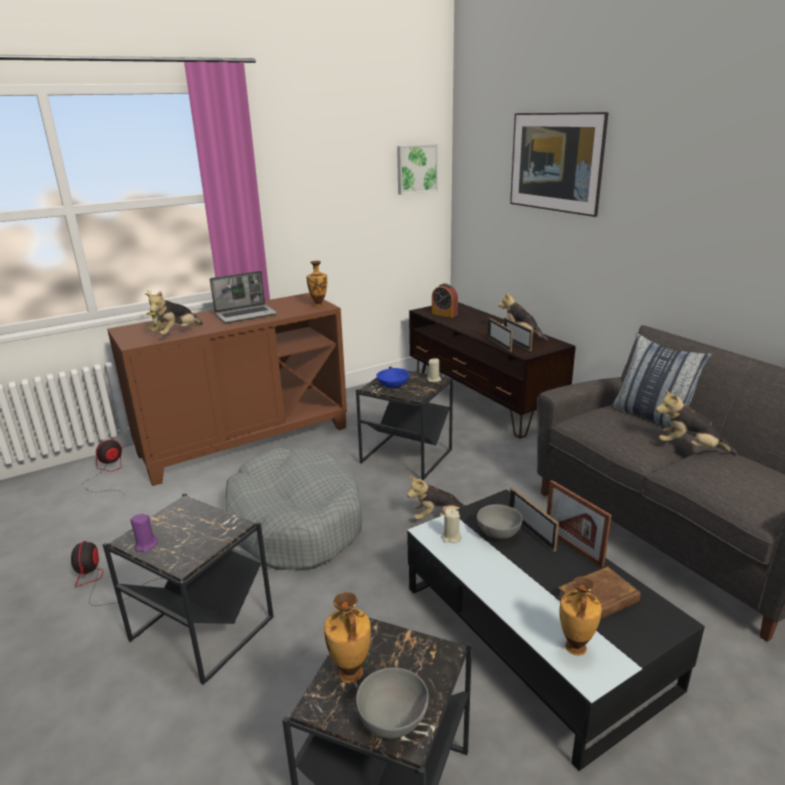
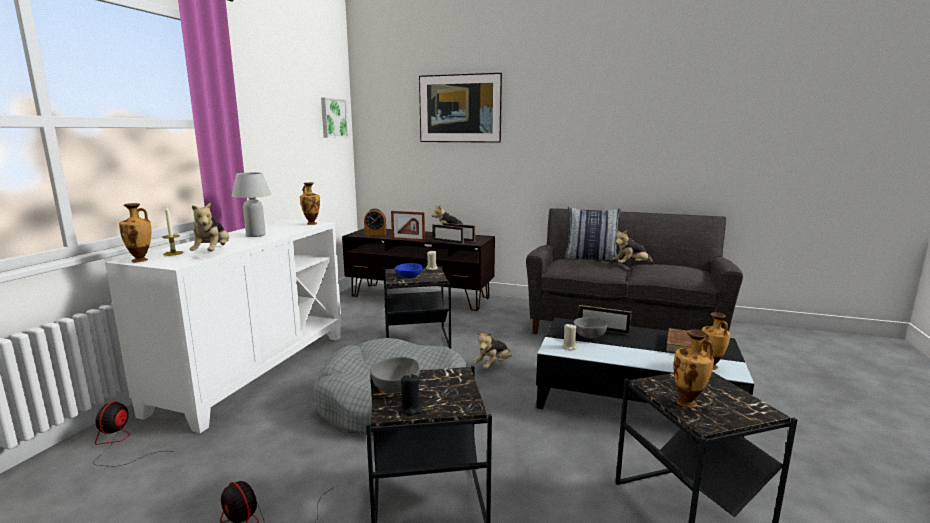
camera: 40 degrees left, 10 degrees down
(125, 332) = (141, 260): none -> vase
(146, 545) = (411, 409): purple candle -> black candle
(245, 440) = (254, 371): brown cabinet -> white cabinet
(246, 315) = (256, 235): laptop -> white table lamp
(394, 720) = (745, 408): grey bowl -> grey bowl (397, 388)
(573, 547) = (633, 329): picture frame -> picture frame (408, 240)

